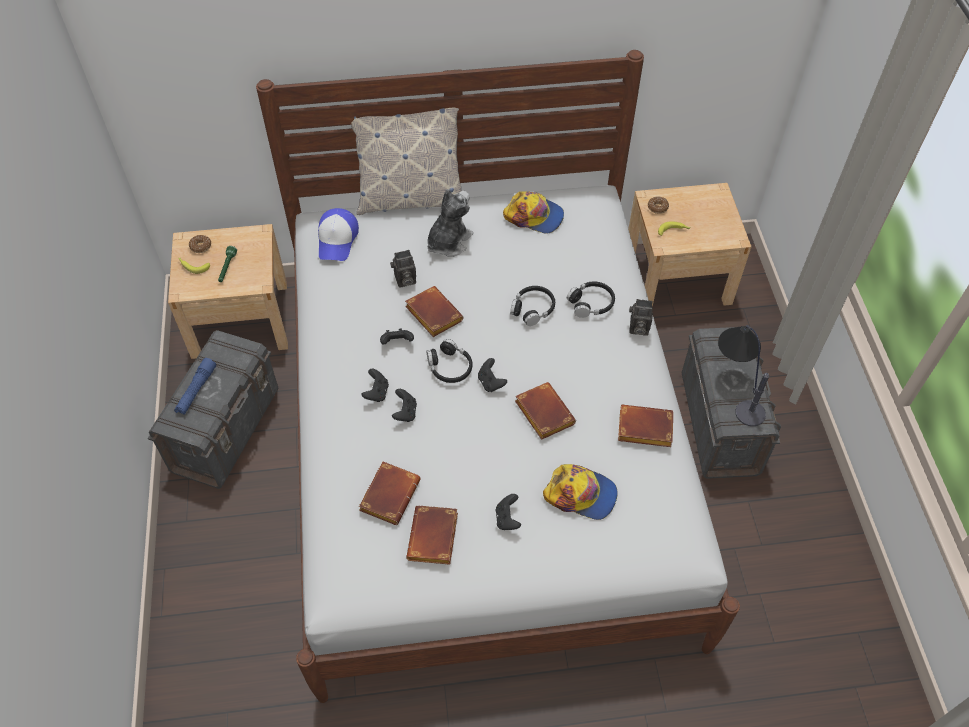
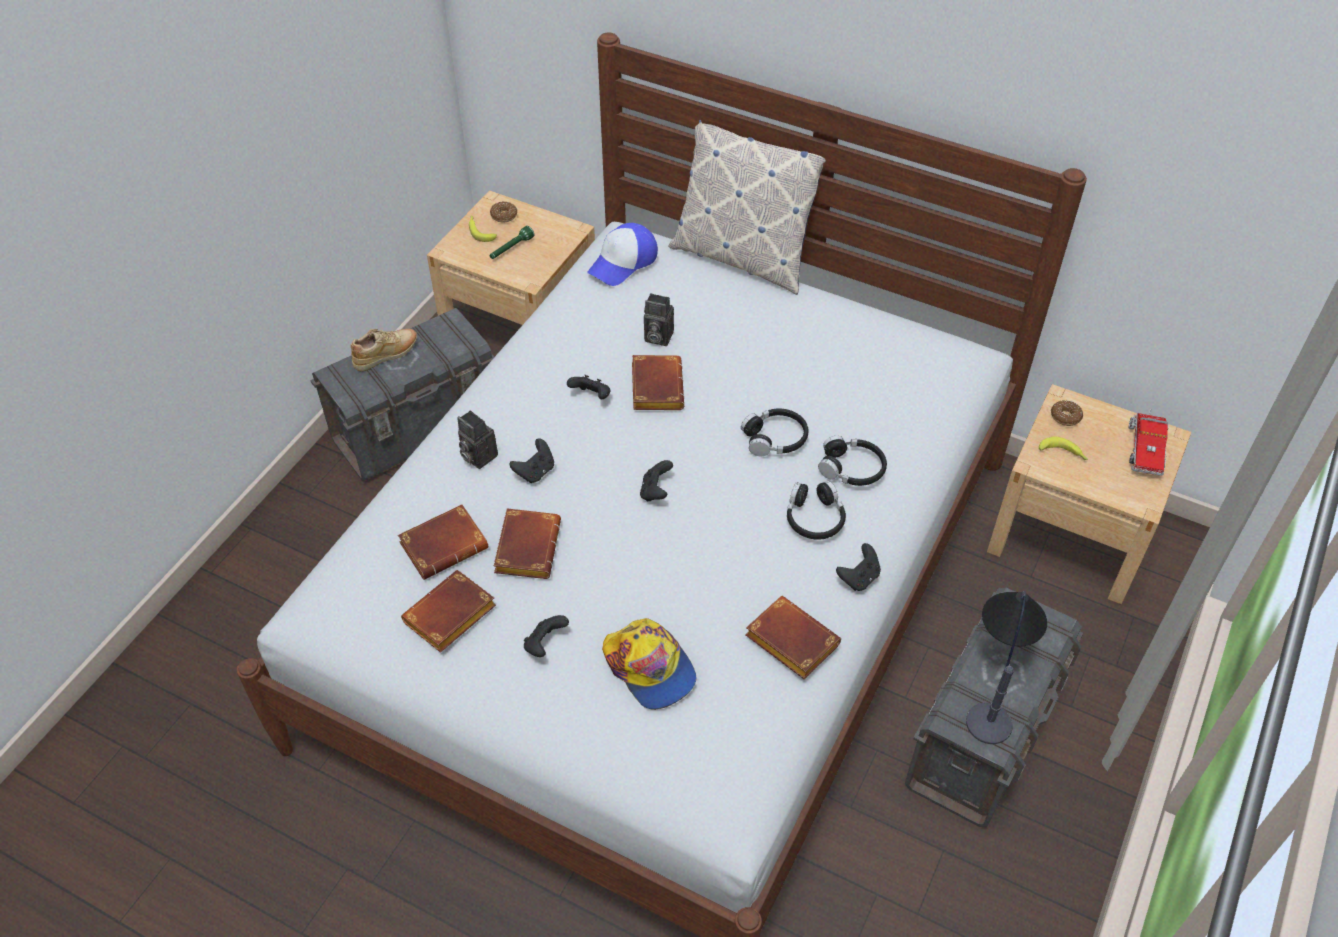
camera: 35 degrees right, 5 degrees down
(196, 390) = (386, 356): blue flashlight -> beige shoe
(376, 393) = (524, 435): black game controller -> black game controller (859, 578)
(448, 242) = (743, 321): plush toy -> none
(449, 367) = (624, 451): black headphones -> black headphones (814, 518)
(534, 216) = (869, 340): cap -> none
(542, 413) = (684, 555): brown book -> brown book (526, 546)
(637, 328) = (886, 526): camera -> camera (477, 456)
(712, 204) = (1145, 447): none -> toy truck

